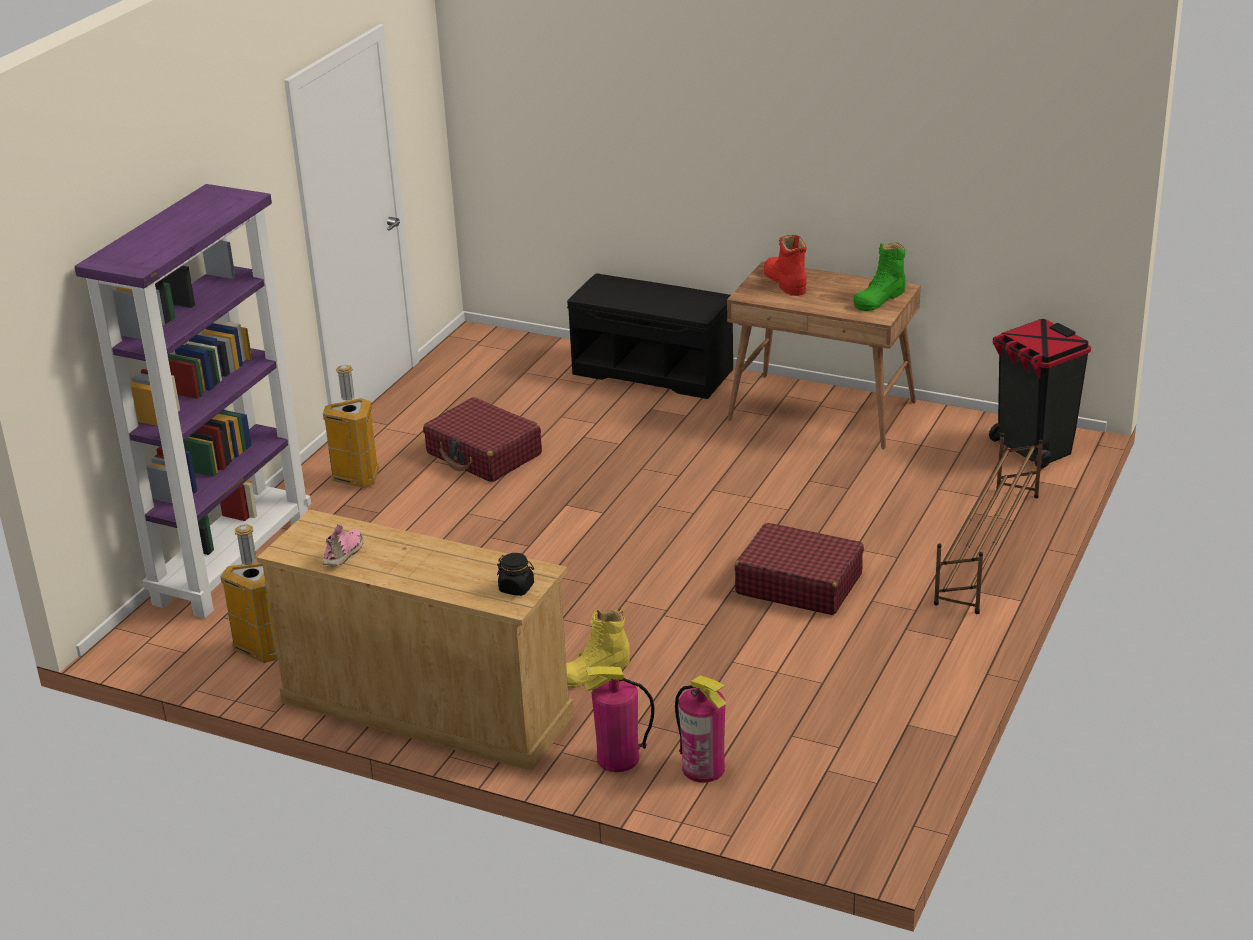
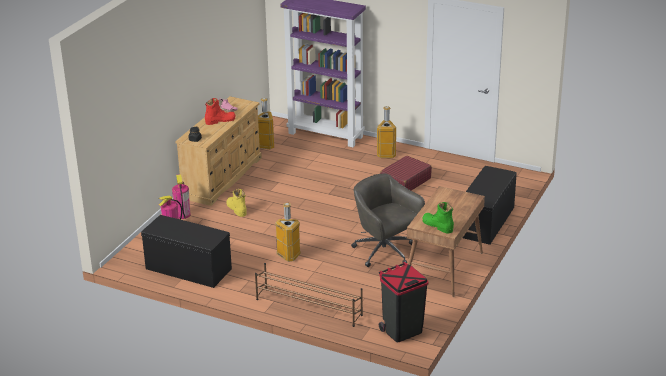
camera: 90 degrees right, 0 degrees up
(771, 470) = (385, 252): none -> grey office chair
(785, 282) = (458, 201): red boot -> red boot (220, 120)
(798, 584) = (288, 256): red suitcase -> trash can
(875, 722) = (187, 269): none -> black bench

